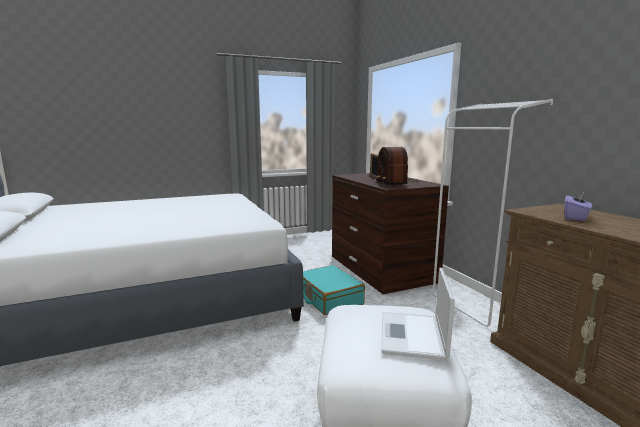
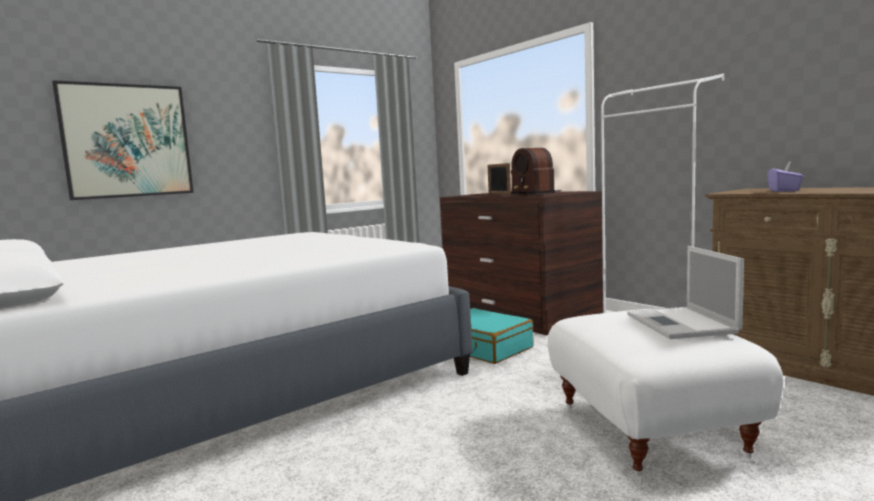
camera: 15 degrees left, 5 degrees down
(127, 124) = (127, 141): none -> picture

